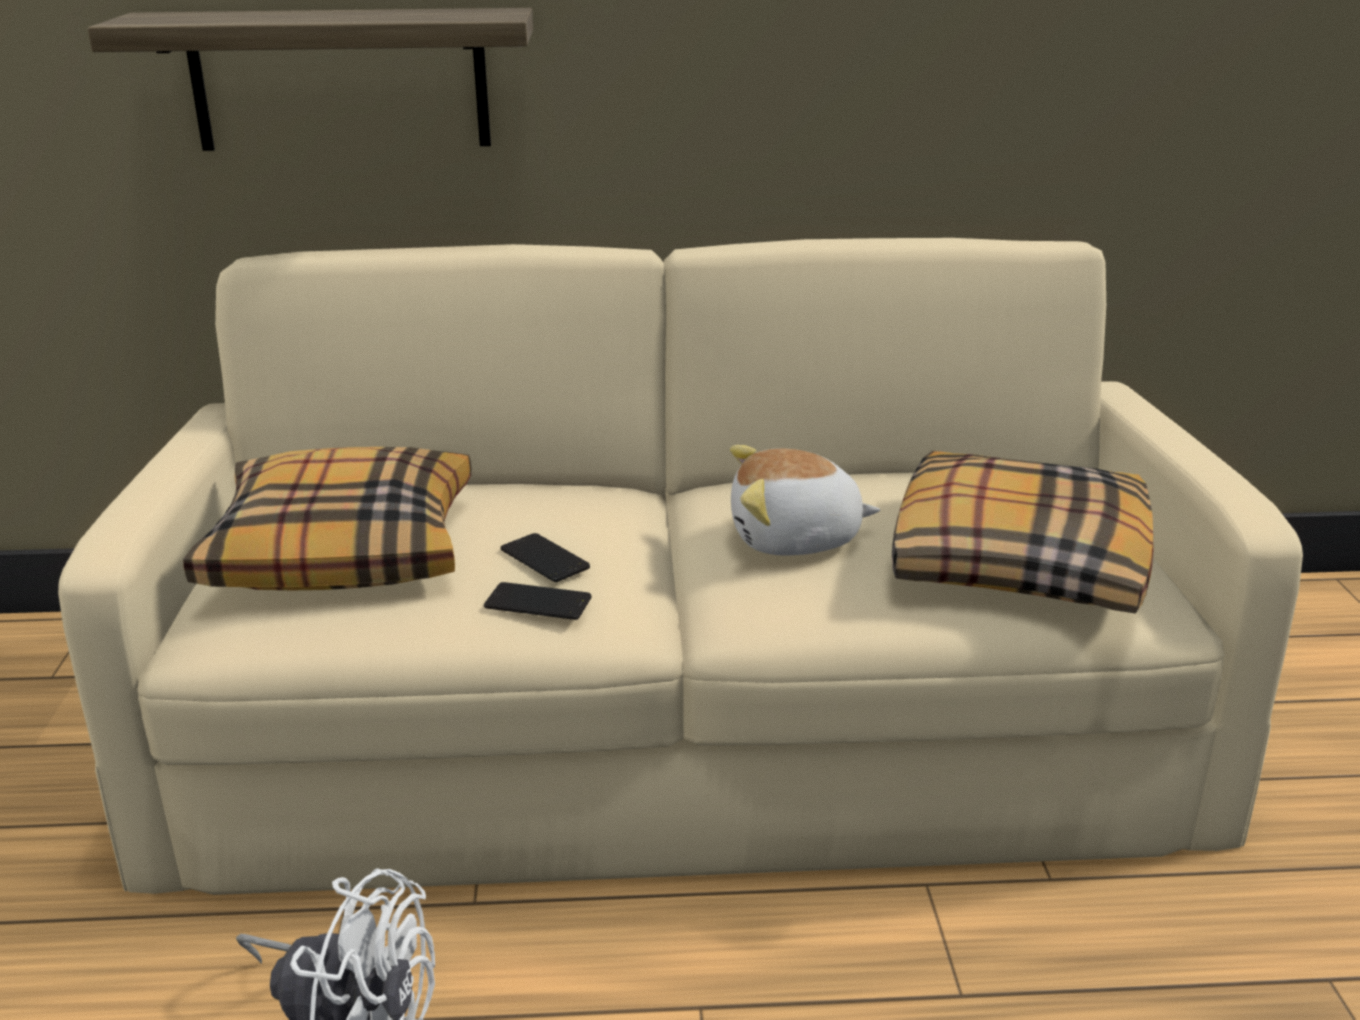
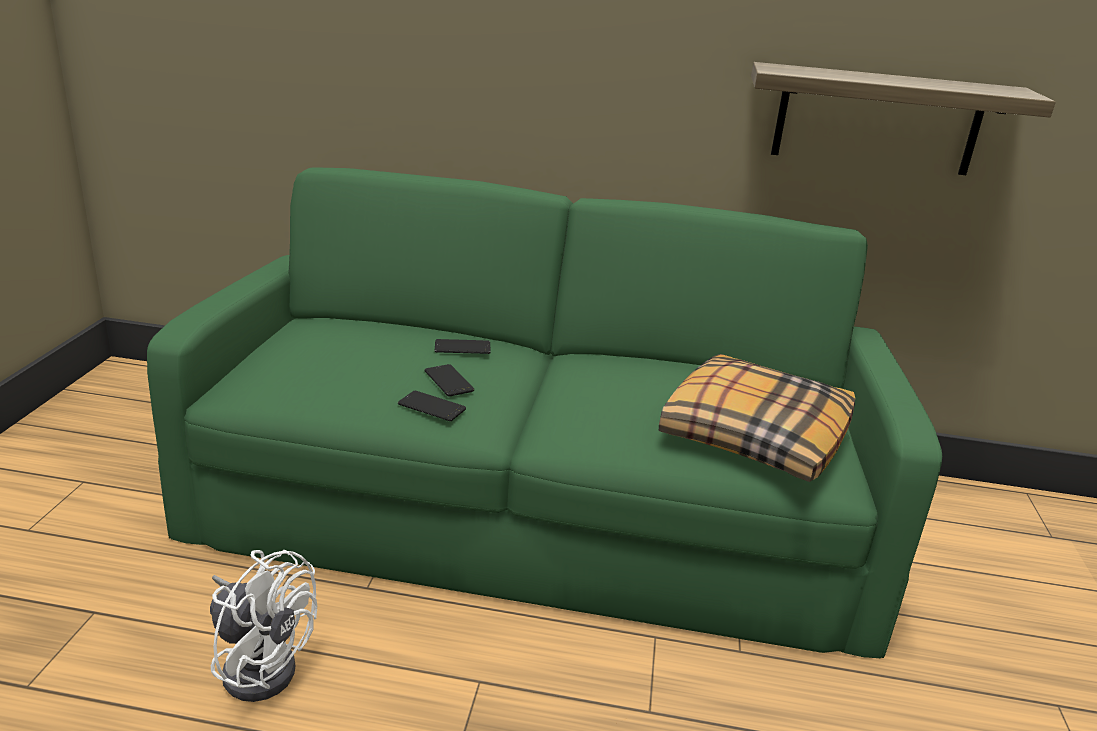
camera: 10 degrees right, 0 degrees up
(340, 80) = (390, 65): shelf -> shelf (877, 120)
(344, 548) = (332, 354): pillow -> none
(540, 505) = (462, 347): none -> phone
(684, 720) = (539, 502): beige sofa -> green sofa
(795, 539) = (613, 396): plush toy -> none

